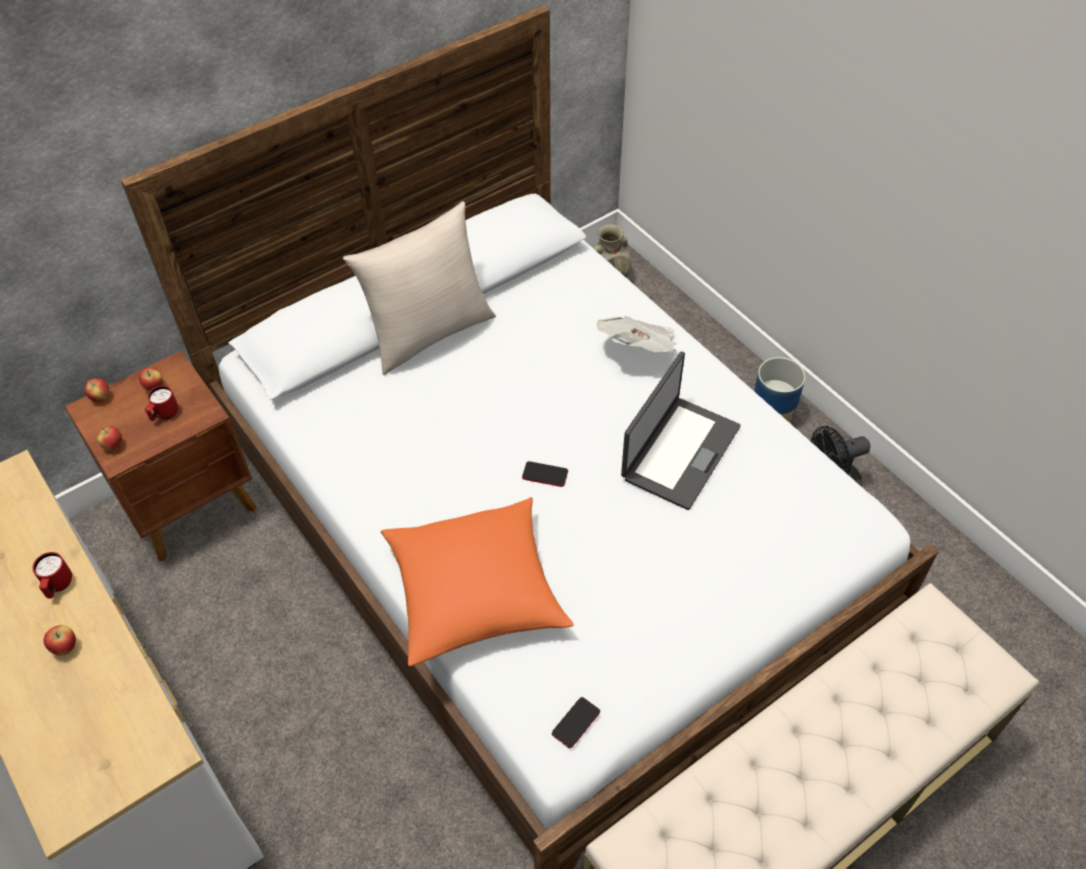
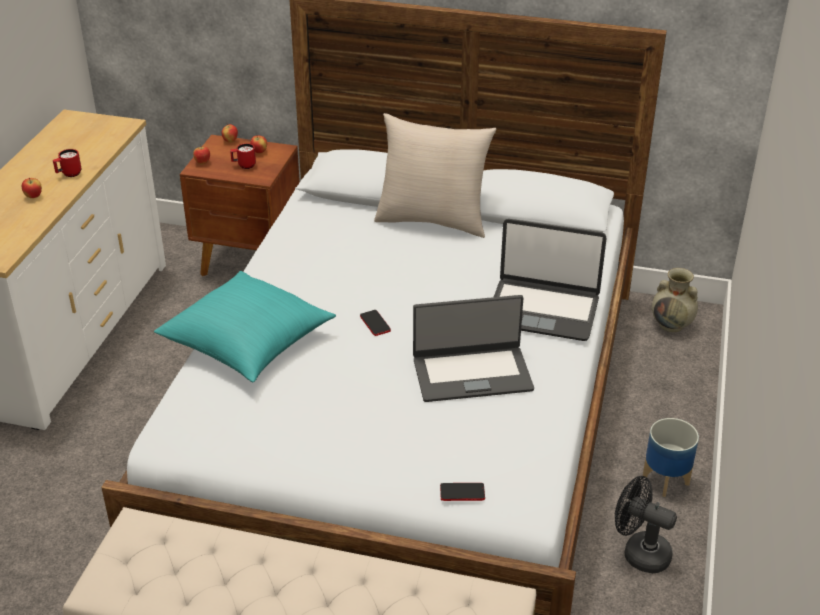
camera: 50 degrees right, 15 degrees down
(475, 592) = (247, 342): orange pillow -> turquoise pillow
(576, 723) = (191, 433): phone -> phone (462, 492)
(639, 349) = (543, 310): newspaper -> laptop

